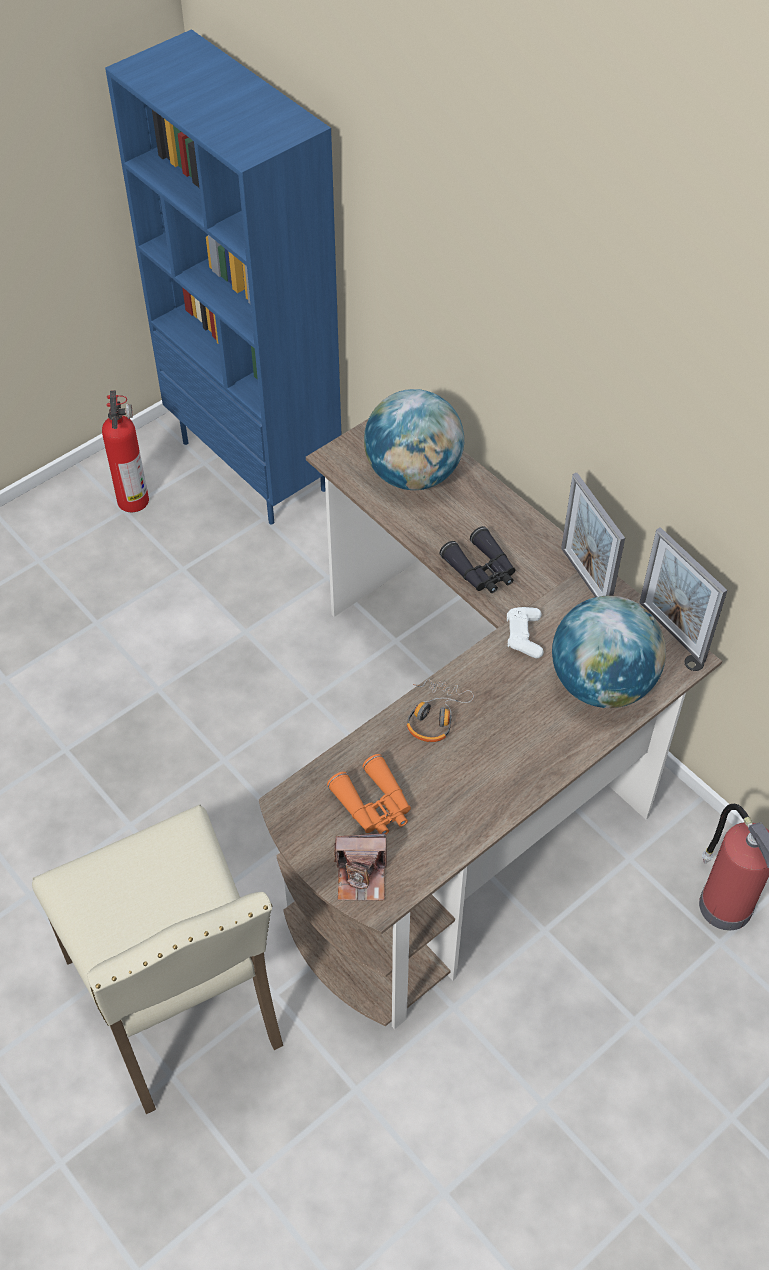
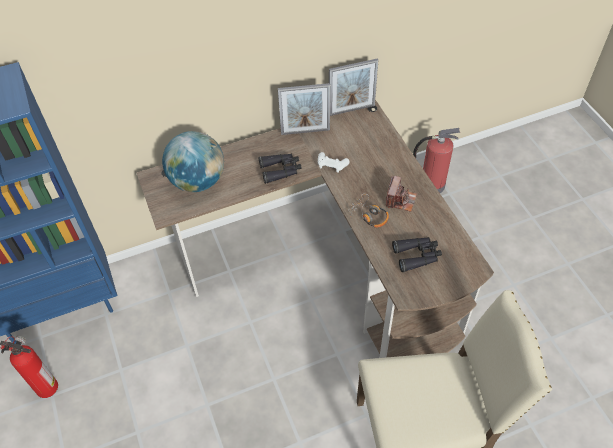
camera: 70 degrees left, 0 degrees up
(361, 876) = (459, 272): camera -> camera (400, 200)
(374, 805) = (417, 256): orange binoculars -> black binoculars
(602, 684) = (372, 144): globe -> none

